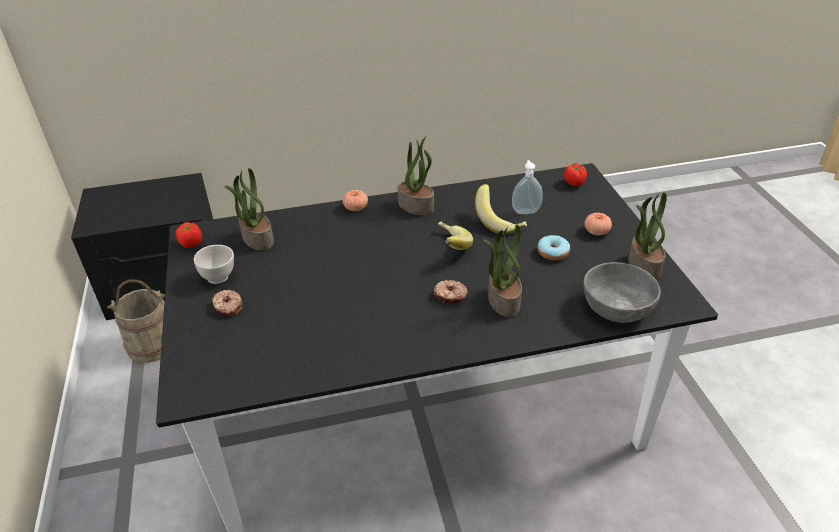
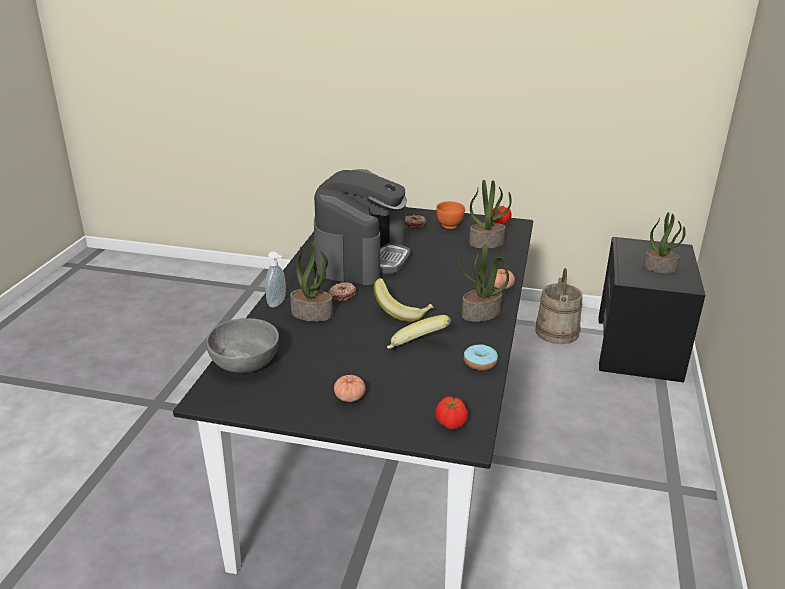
camera: 115 degrees right, 10 degrees down
(219, 277) = (449, 226): white bowl -> orange bowl
(352, 315) = (362, 258): none -> coffee machine
(525, 211) = (423, 369): soap dispenser -> soap dispenser (278, 303)
(553, 253) = (344, 358): donut -> donut (480, 363)
(643, 266) = (273, 400): potted plant -> potted plant (660, 268)

